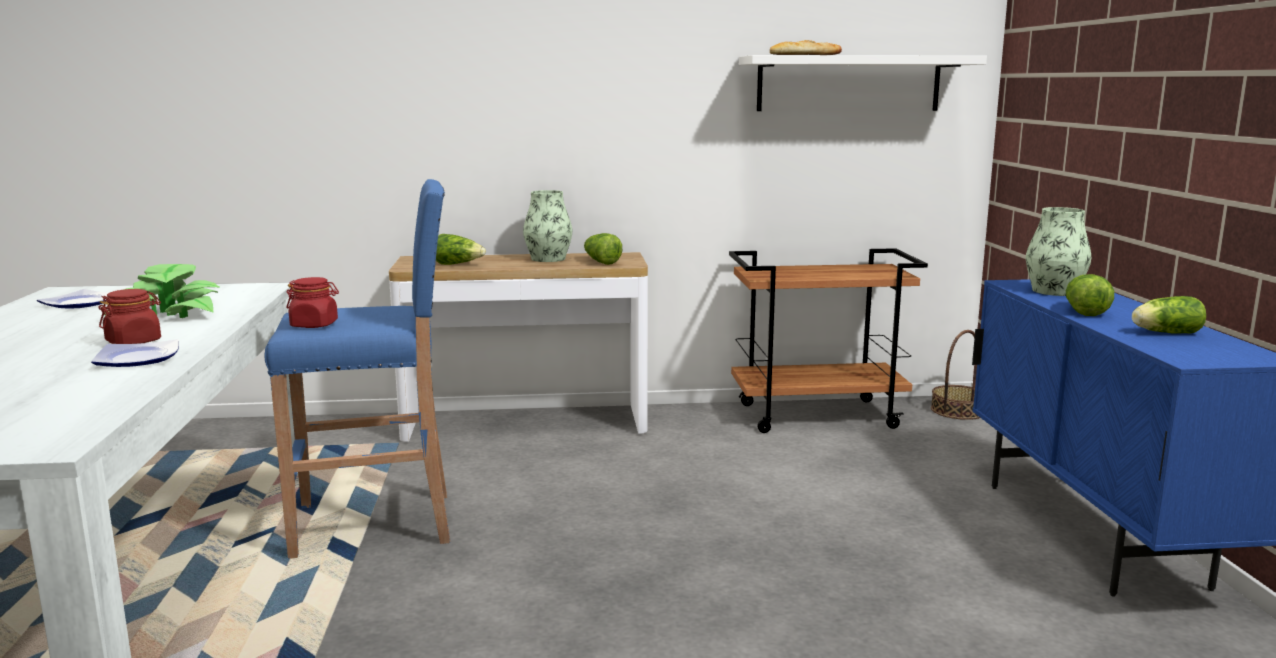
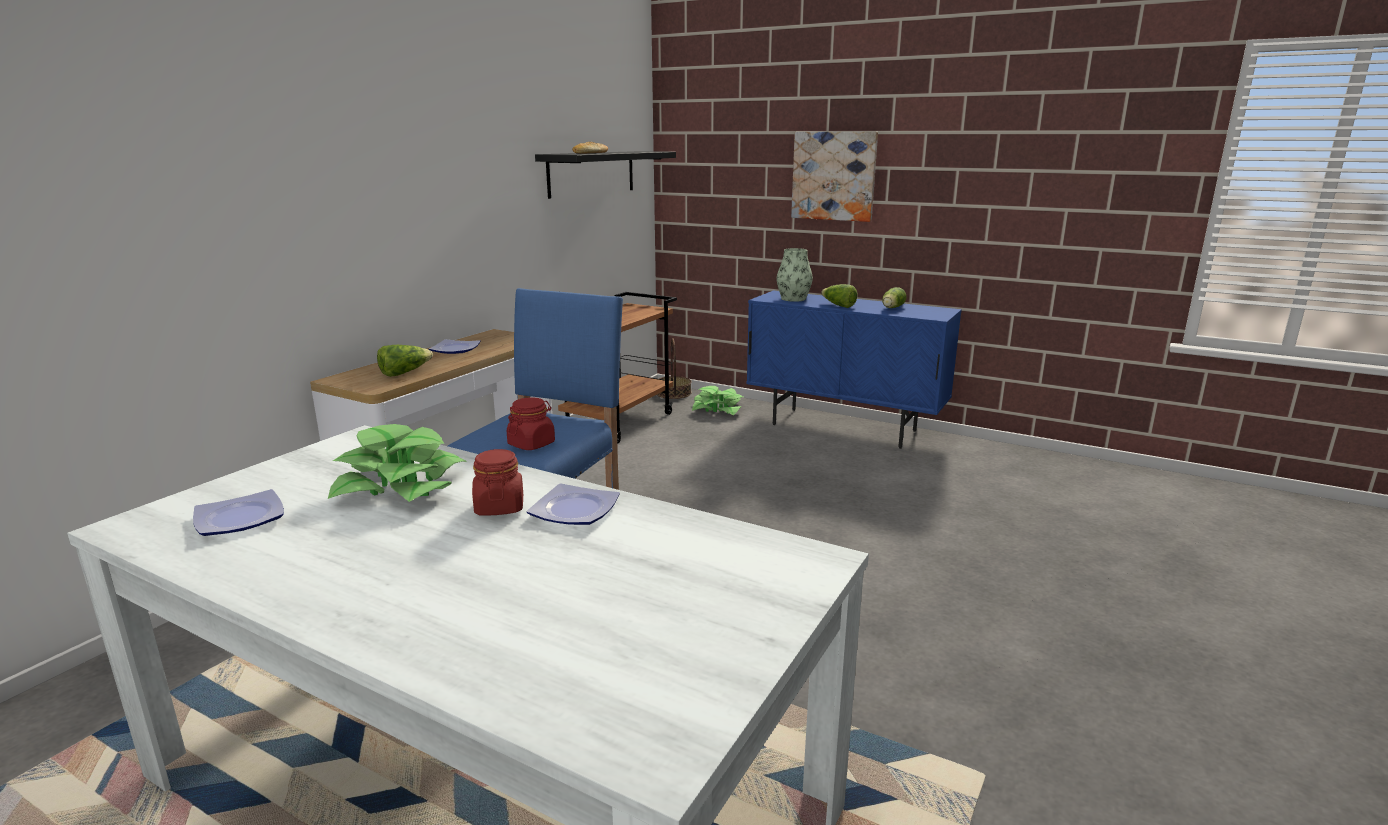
camera: 55 degrees left, 5 degrees up
(548, 259) = (454, 350): vase -> plate
(601, 262) = (503, 342): lettuce -> none
(848, 84) = (592, 173): white shelf -> black shelf
(966, 445) = (717, 409): none -> potted plant
(1170, 90) = (834, 176): none -> picture

